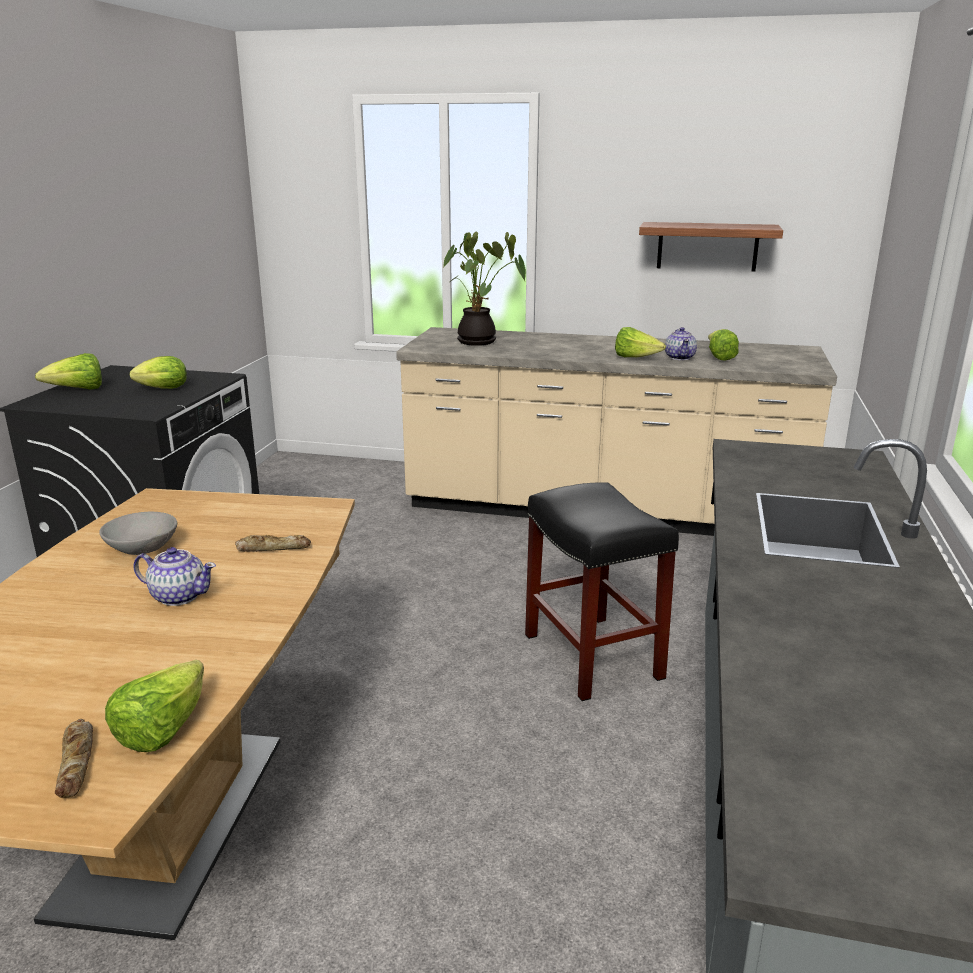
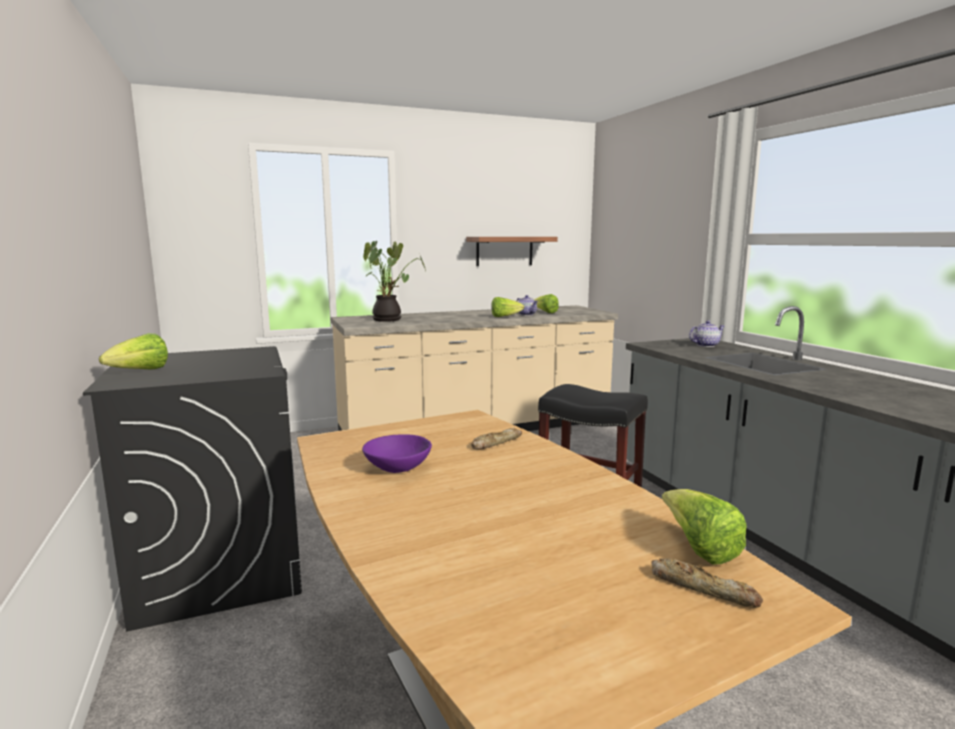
camera: 35 degrees left, 10 degrees down
(142, 549) = (398, 468): grey bowl -> purple bowl
(160, 389) = (227, 361): lettuce -> none
(179, 596) = (503, 483): teapot -> teapot (705, 345)

